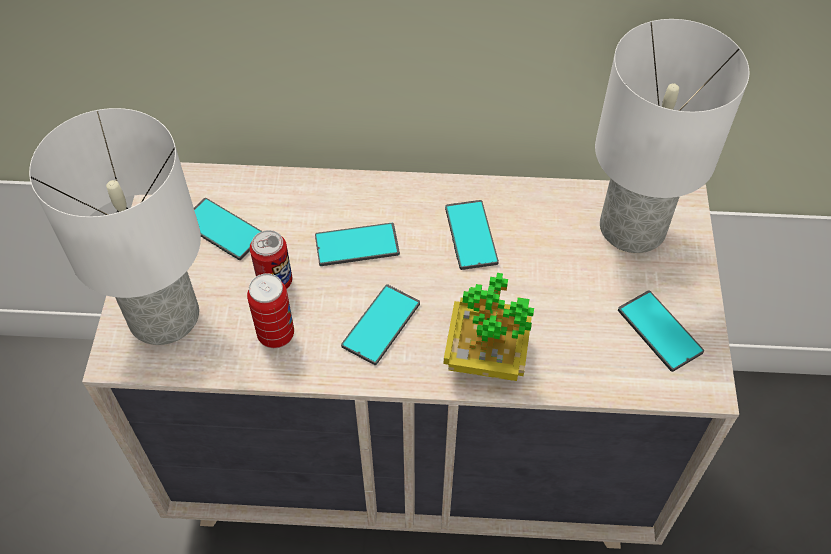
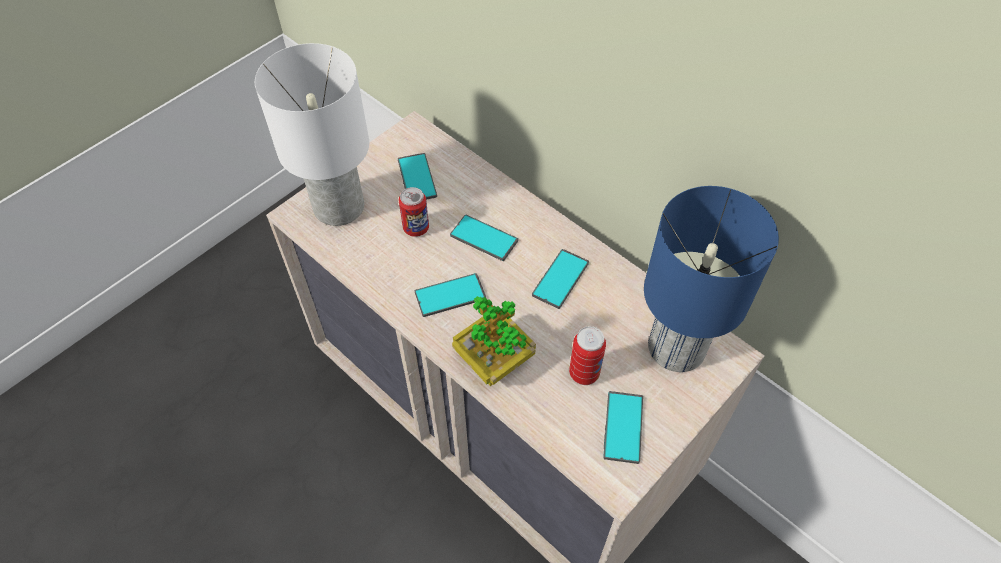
camera: 40 degrees right, 0 degrees up
(276, 335) = (386, 259): can -> can (584, 373)
(630, 227) = (675, 346): white table lamp -> blue table lamp

